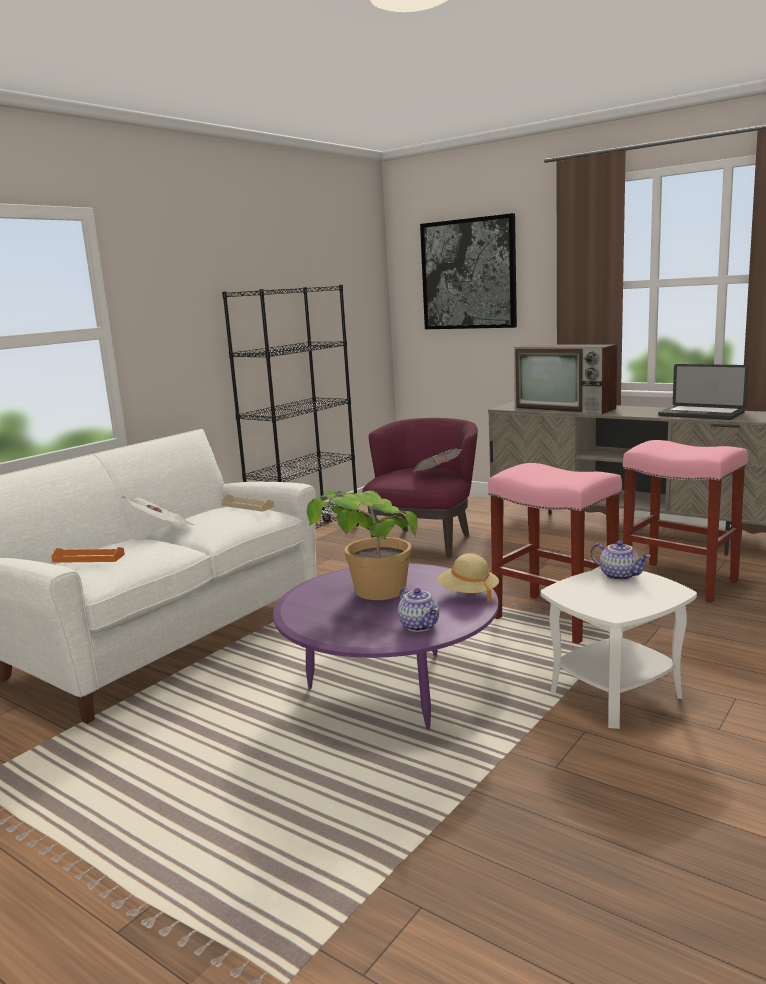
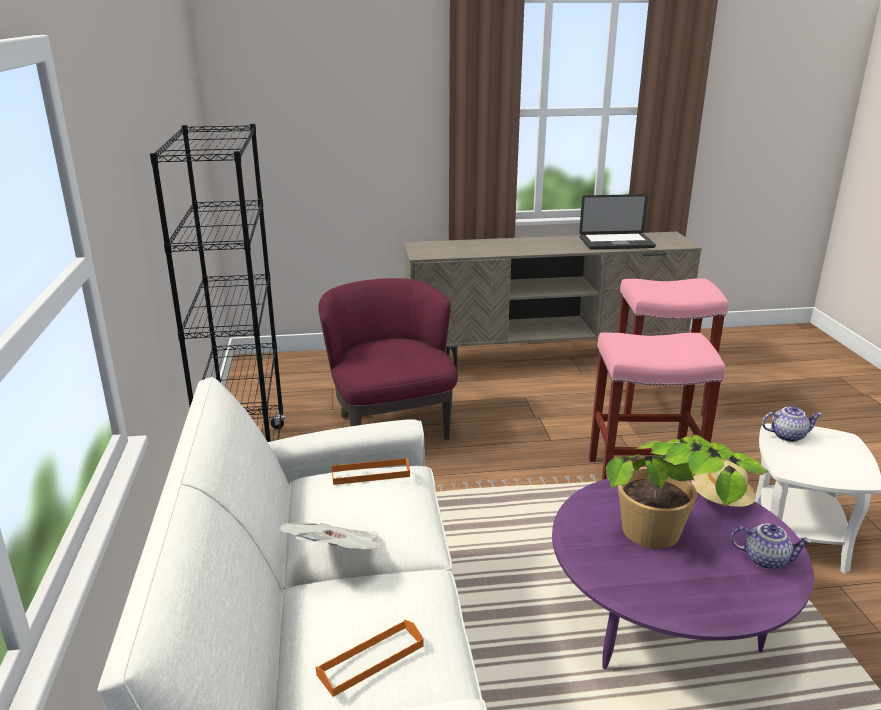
camera: 45 degrees left, 10 degrees up
(247, 506) = (370, 474): beige tray -> orange tray
(437, 473) = (410, 349): newspaper -> none
(468, 274) = (325, 93): picture -> none
(566, 409) = (487, 249): television -> none

